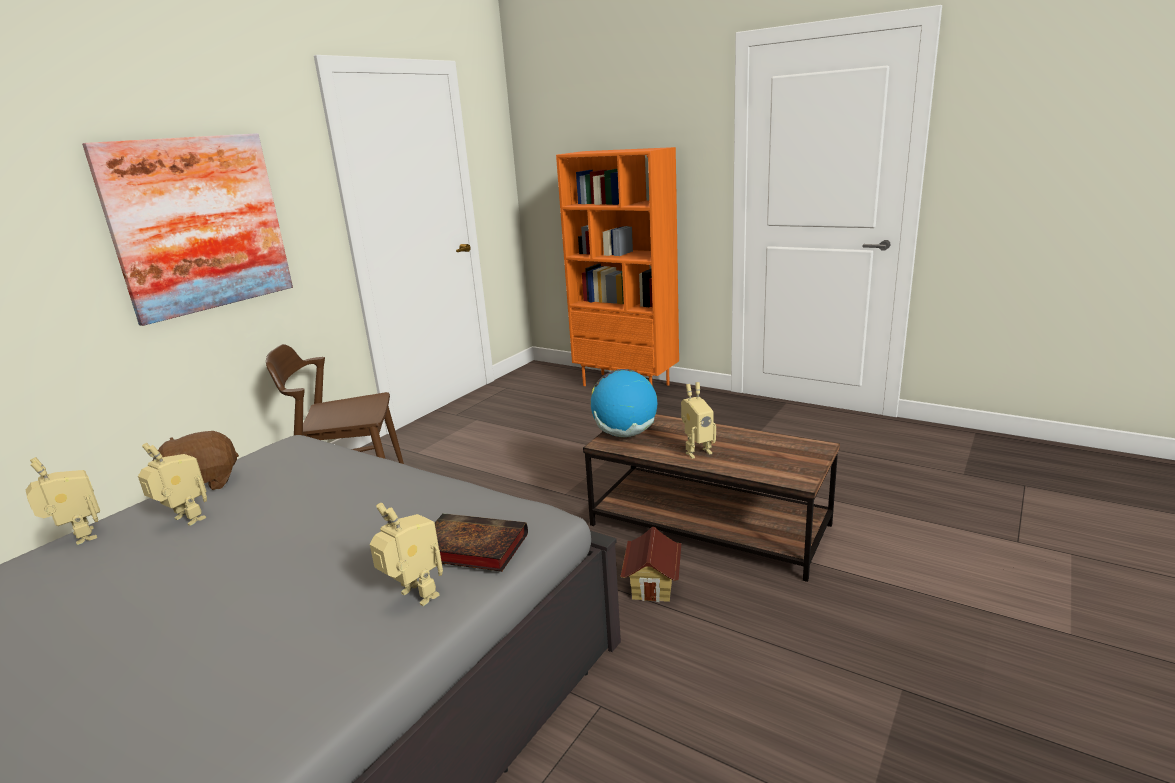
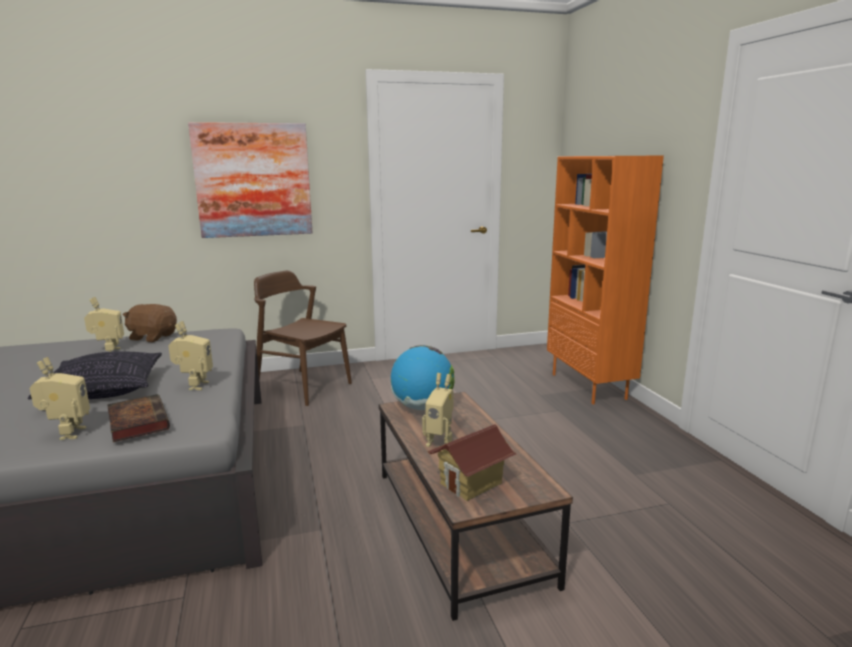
camera: 40 degrees right, 5 degrees down
(78, 538) = (73, 343): toy robot -> toy robot (194, 386)
(326, 549) = (105, 390): none -> pillow
(653, 586) = (343, 543): toy house -> toy house (471, 484)

